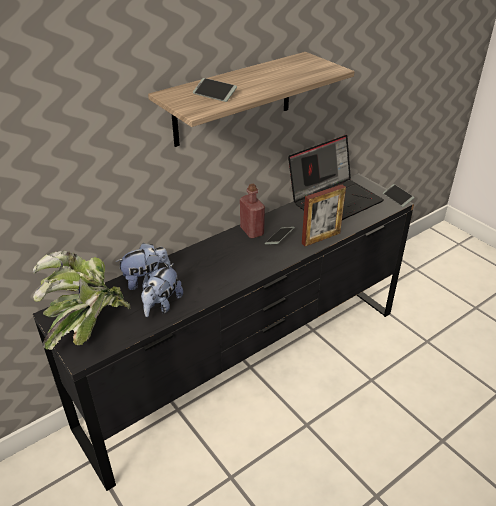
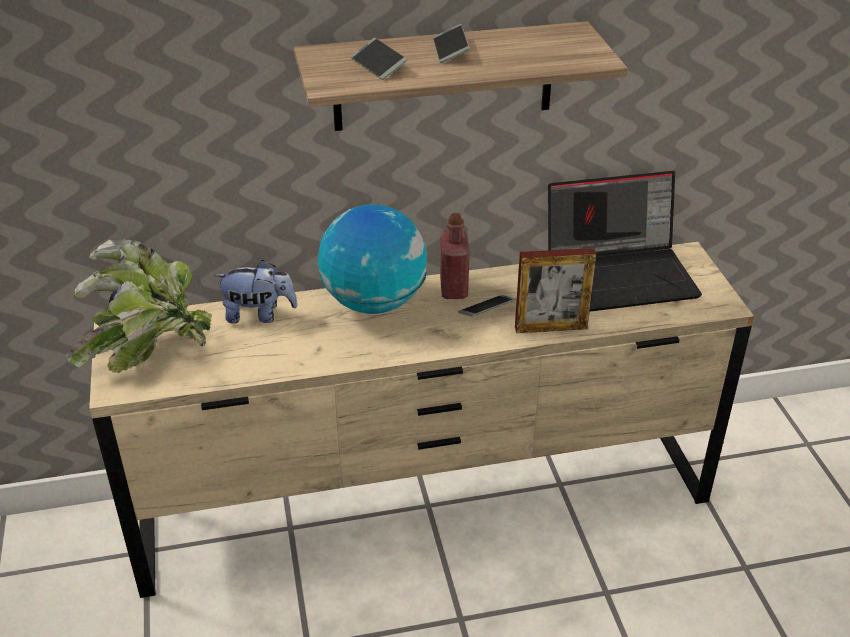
camera: 25 degrees right, 0 degrees up
(162, 305) = (255, 355): plush toy -> none
(211, 252) = (373, 302): none -> globe
(247, 366) = (424, 503): black dresser -> beige dresser
(397, 198) = (731, 299): phone -> phone (450, 50)

